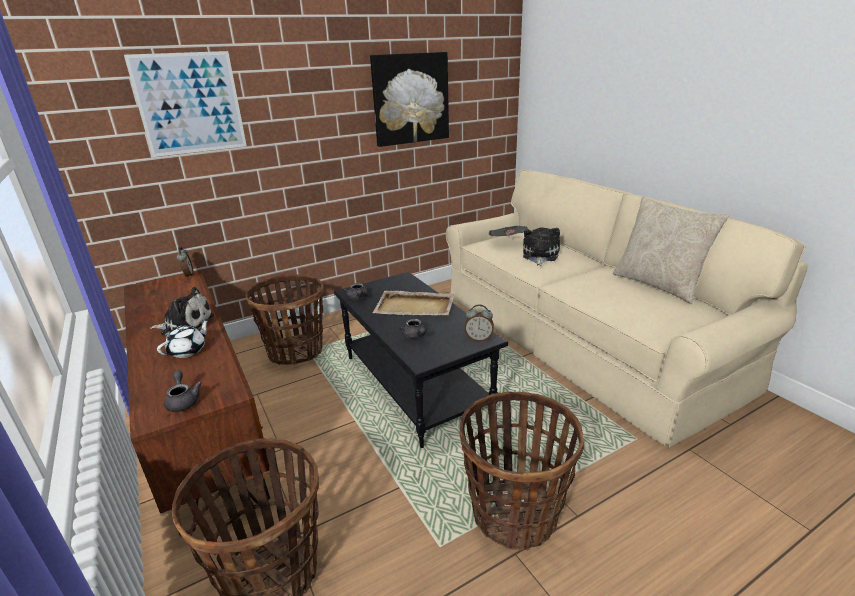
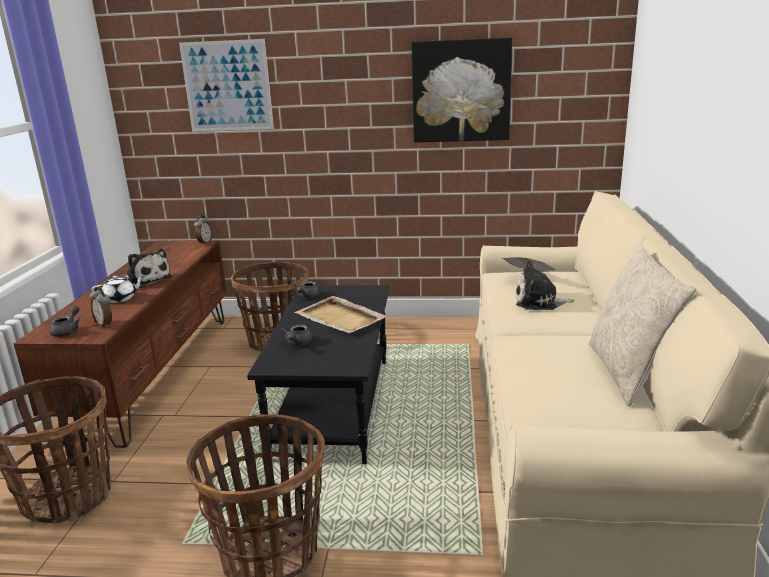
camera: 35 degrees right, 5 degrees down
(479, 339) = (345, 364): alarm clock -> alarm clock (105, 324)
(539, 256) = (539, 302): plush toy -> plush toy turned 135 degrees counterclockwise

